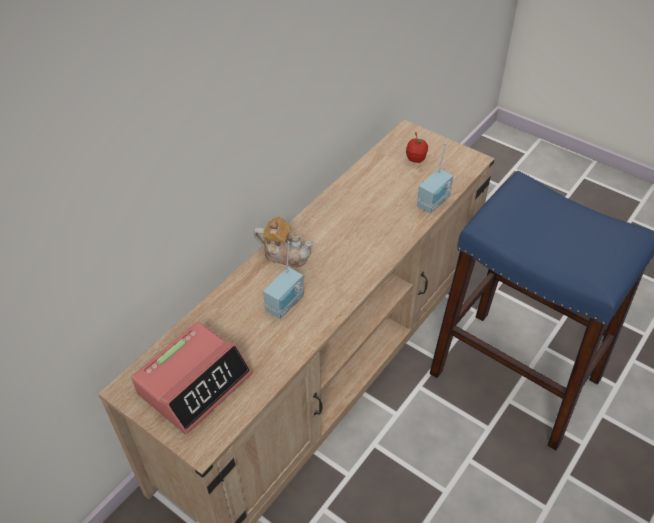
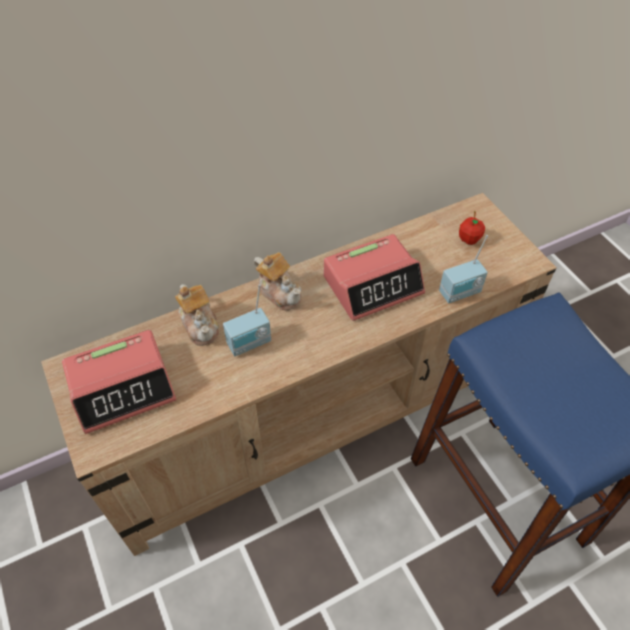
camera: 25 degrees right, 5 degrees up
(231, 305) = (200, 325): none -> teapot
(361, 220) = (373, 284): none -> alarm clock

